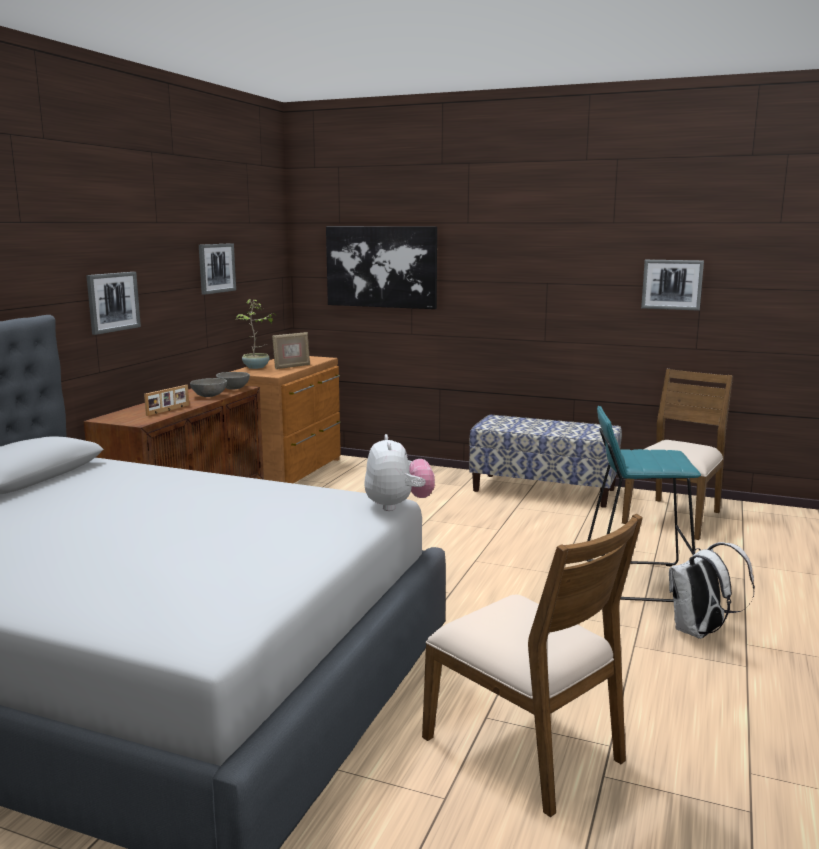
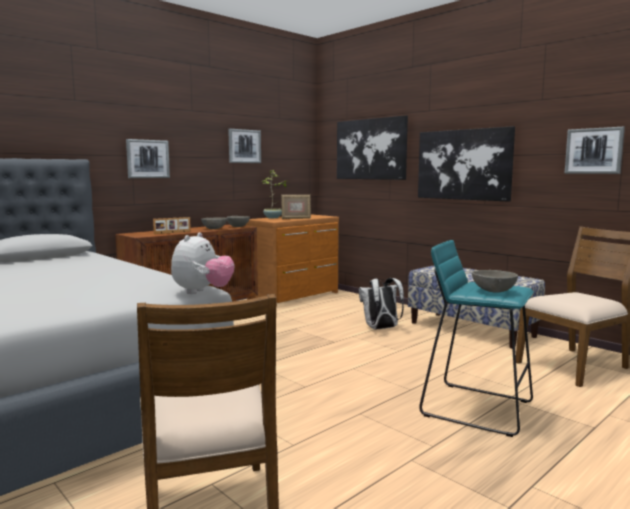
camera: 25 degrees right, 5 degrees down
(517, 293) = (463, 164): none -> picture
(662, 460) = (494, 291): none -> grey bowl
(700, 632) = (492, 464): white backpack -> white backpack (381, 328)

